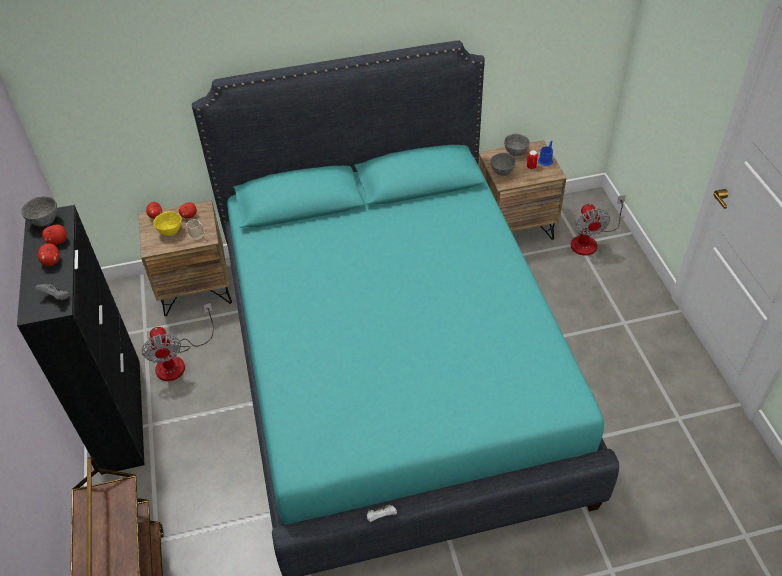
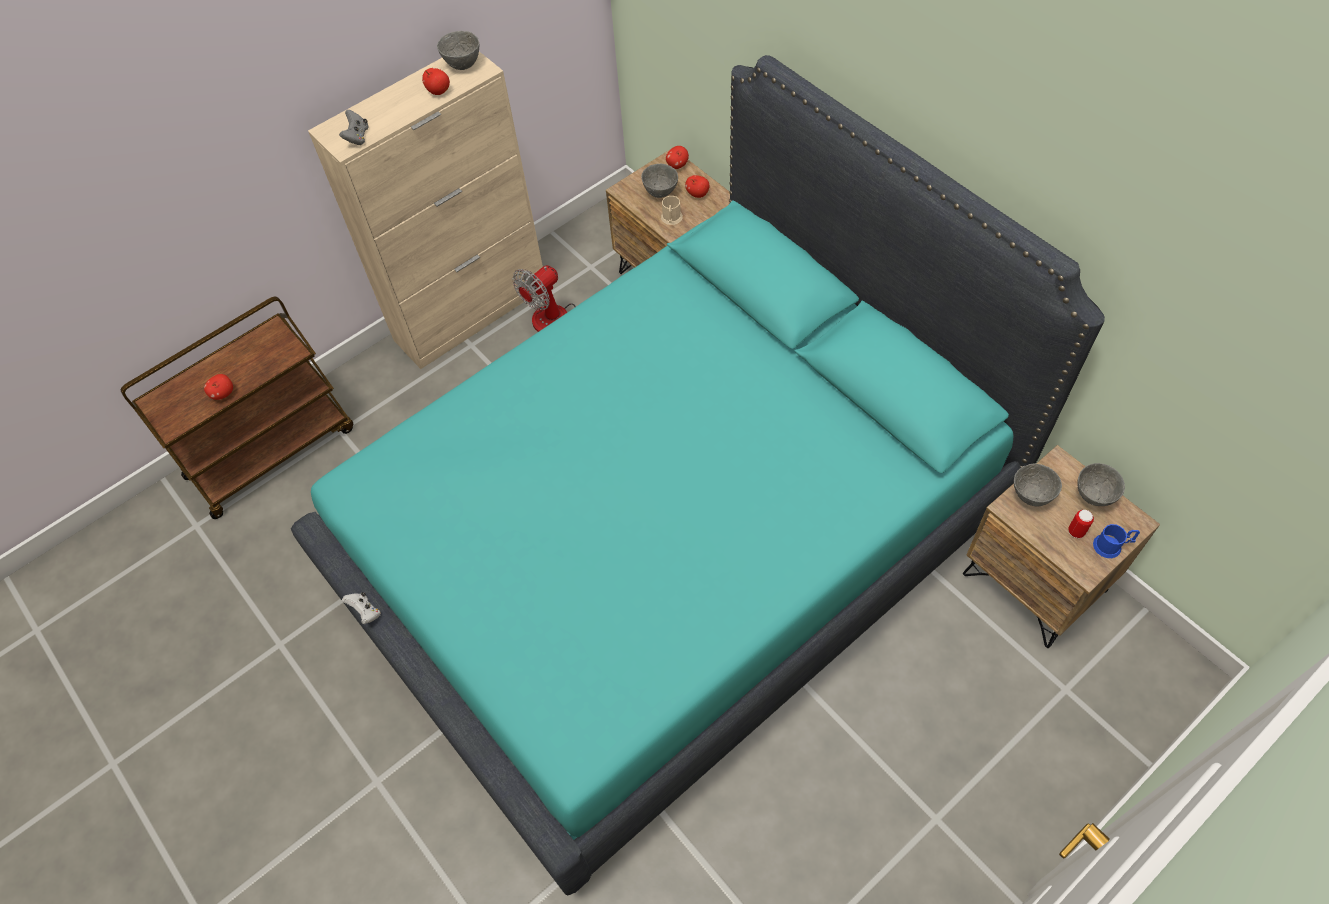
camera: 65 degrees right, 10 degrees up
(51, 262) = (406, 104): apple -> apple (223, 393)
(121, 413) = (472, 313): black cabinet -> beige cabinet
(170, 232) = (660, 192): yellow bowl -> grey bowl
(590, 241) = (1083, 704): fan -> none

